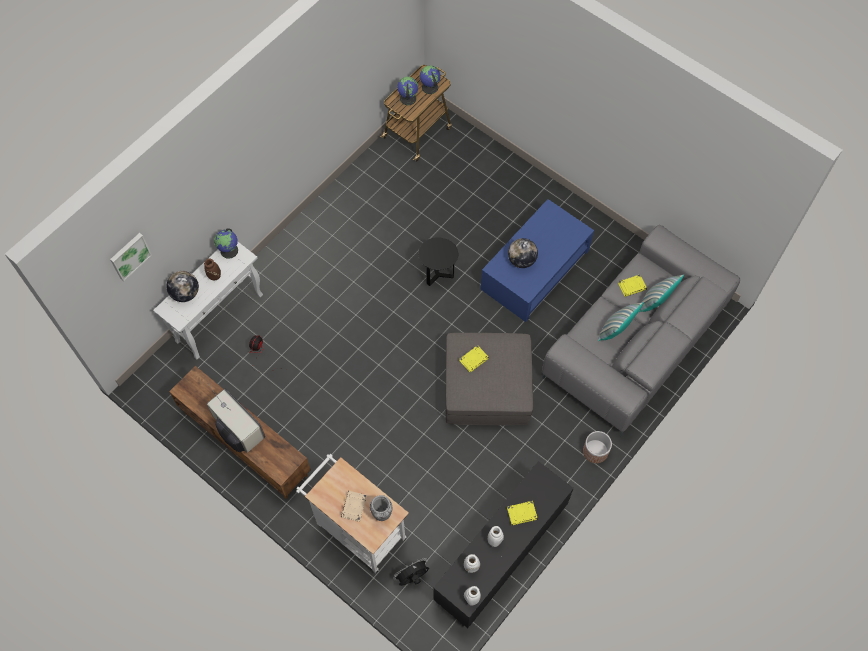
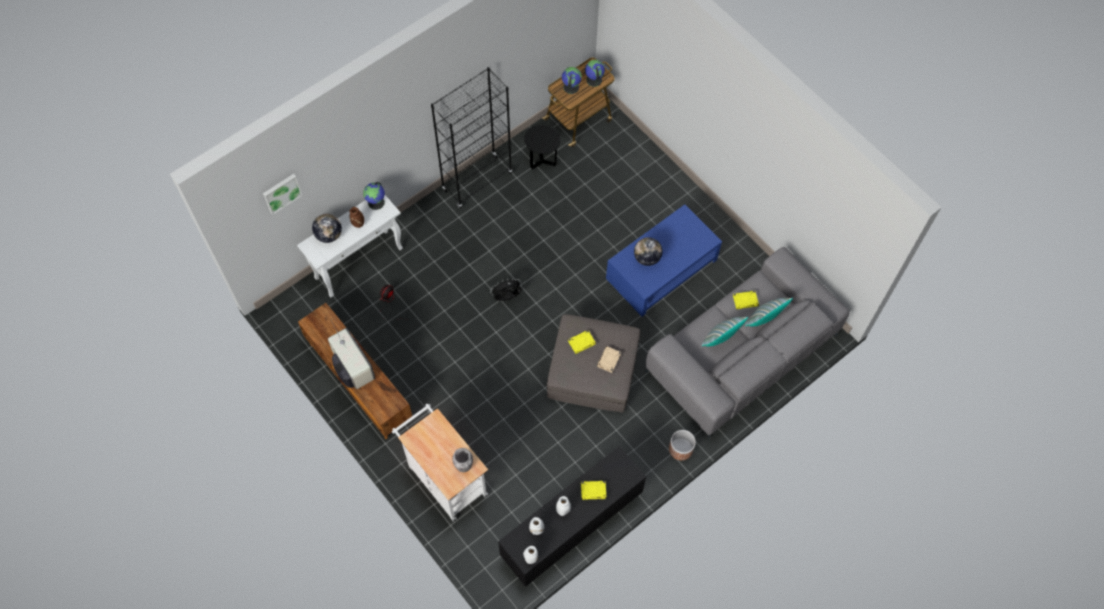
camera: 10 degrees right, 0 degrees up
(326, 212) = (477, 181): none -> black bookcase
(354, 507) = (440, 455): beige book -> beige book (609, 360)
(412, 578) = (486, 532): black fan -> black fan (507, 298)
(438, 275) = (569, 258): black side table -> black side table (542, 161)

